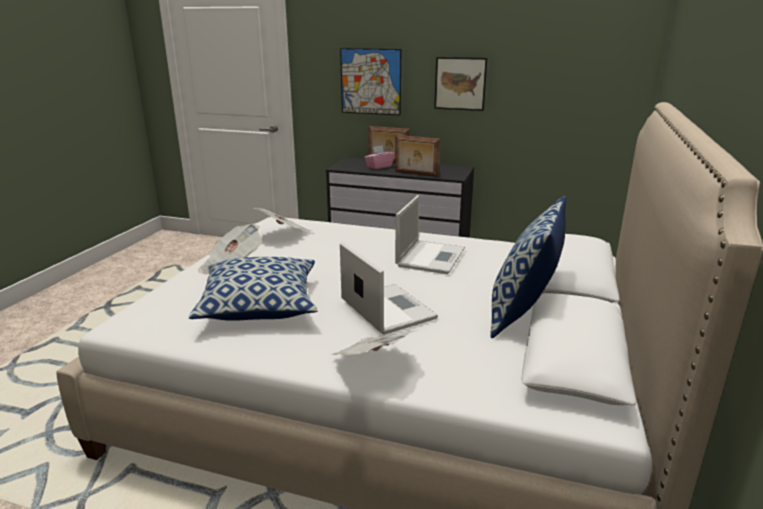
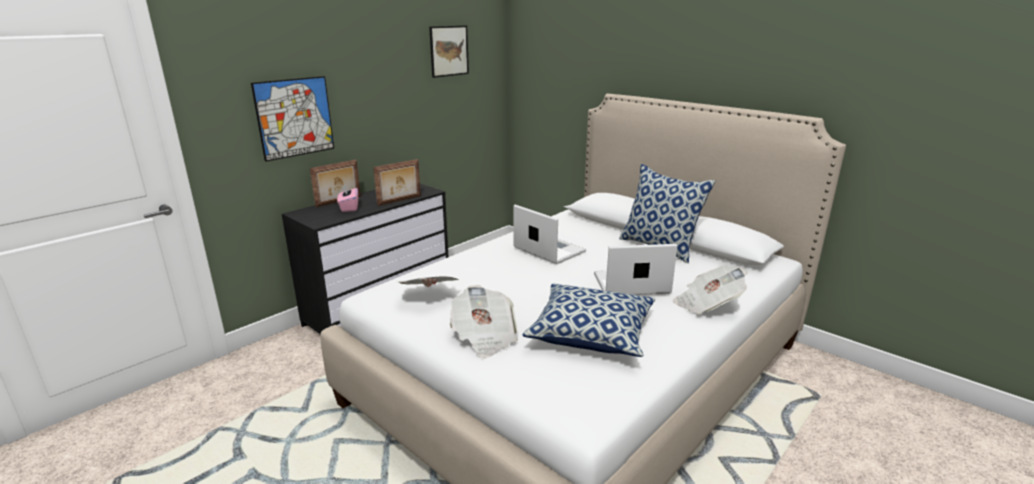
camera: 65 degrees left, 0 degrees up
(460, 83) = (384, 104): picture -> picture (449, 51)

